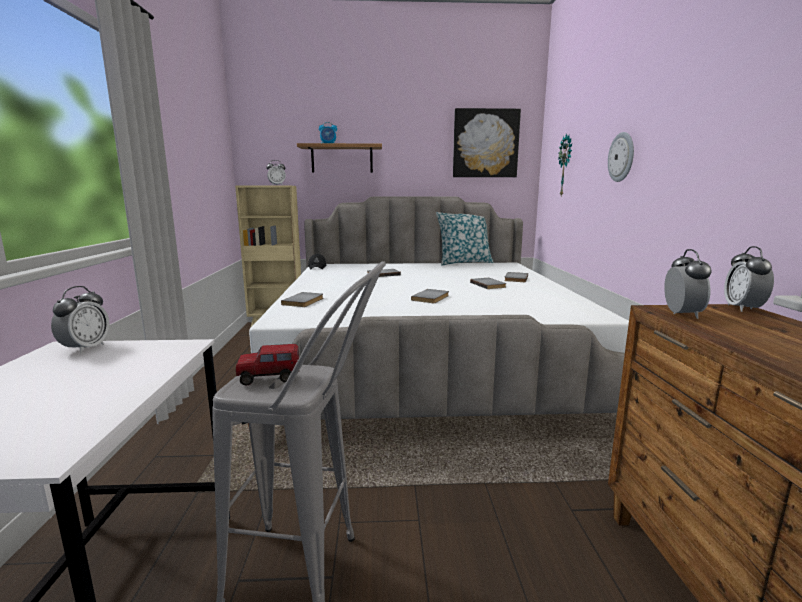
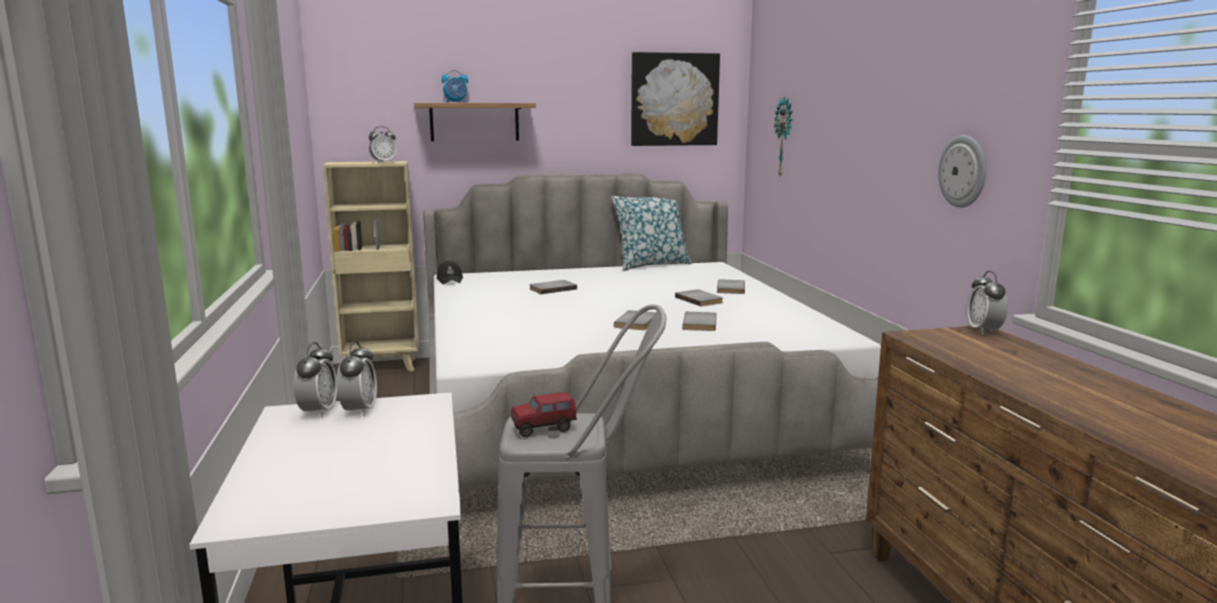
camera: 10 degrees left, 0 degrees up
(304, 301) = (477, 336): grey book -> grey book (701, 324)
(621, 157) = (857, 141): wall clock -> wall clock (963, 171)
(682, 314) = (929, 340): alarm clock -> alarm clock (359, 410)

